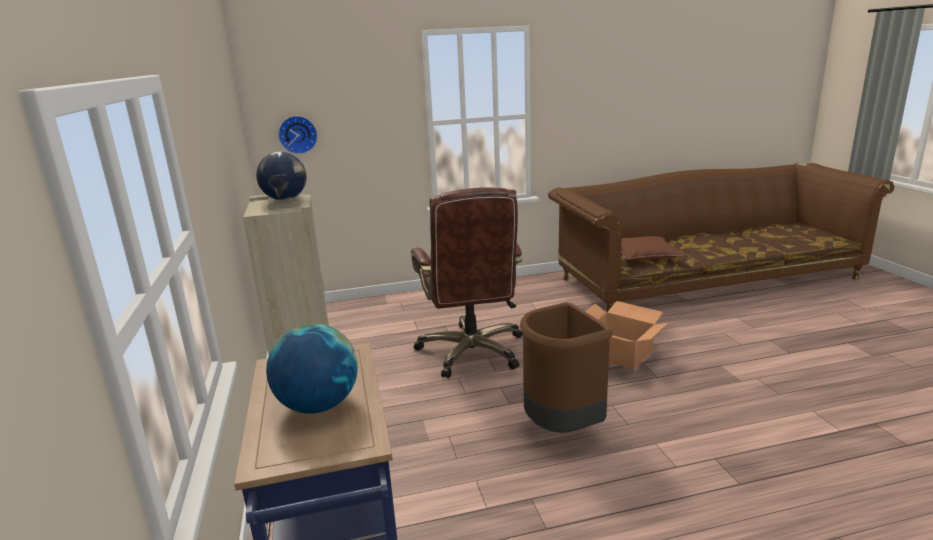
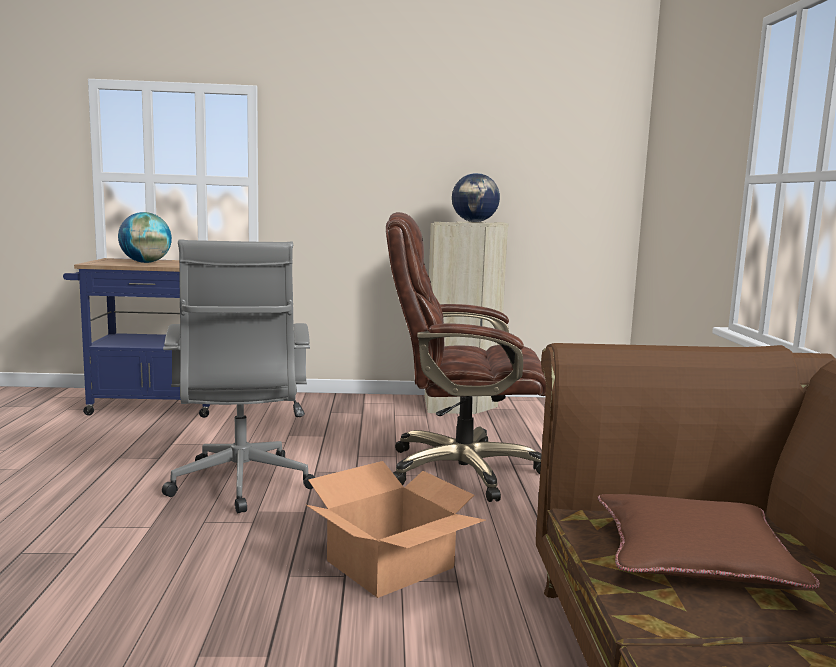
camera: 100 degrees right, 10 degrees down
(298, 134) = (663, 185): wall clock -> none
(561, 428) = (241, 486): brown trash can -> grey office chair

